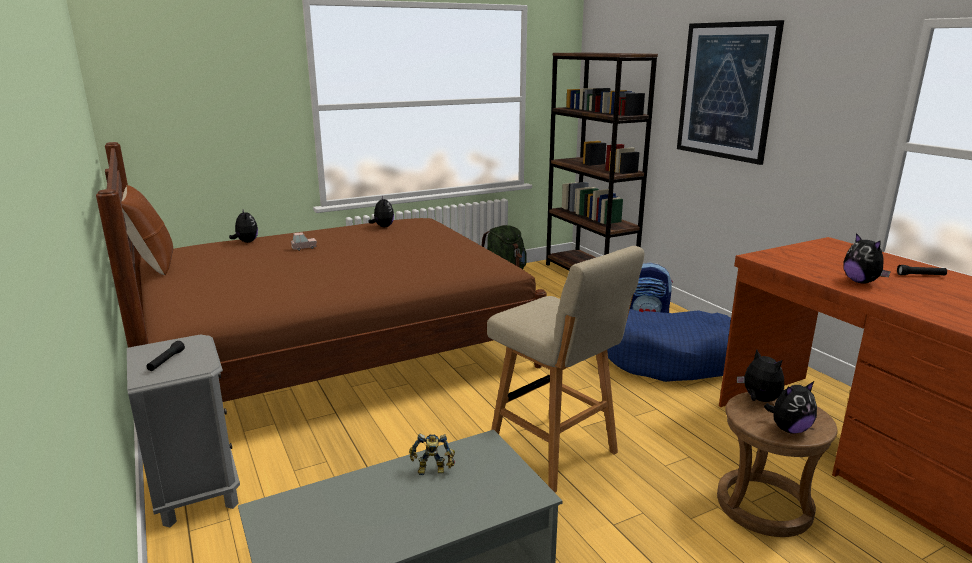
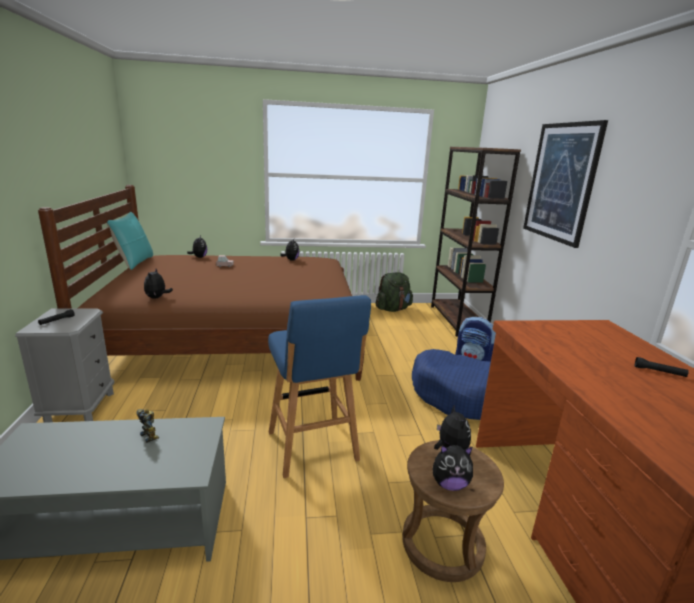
camera: 20 degrees right, 0 degrees up
(153, 264) = (134, 262): brown pillow -> turquoise pillow
(432, 471) = (151, 435): toy robot -> toy robot turned 150 degrees counterclockwise
(556, 454) = (313, 448): beige stool -> blue stool
(861, 282) = (583, 365): plush toy -> plush toy (157, 298)

